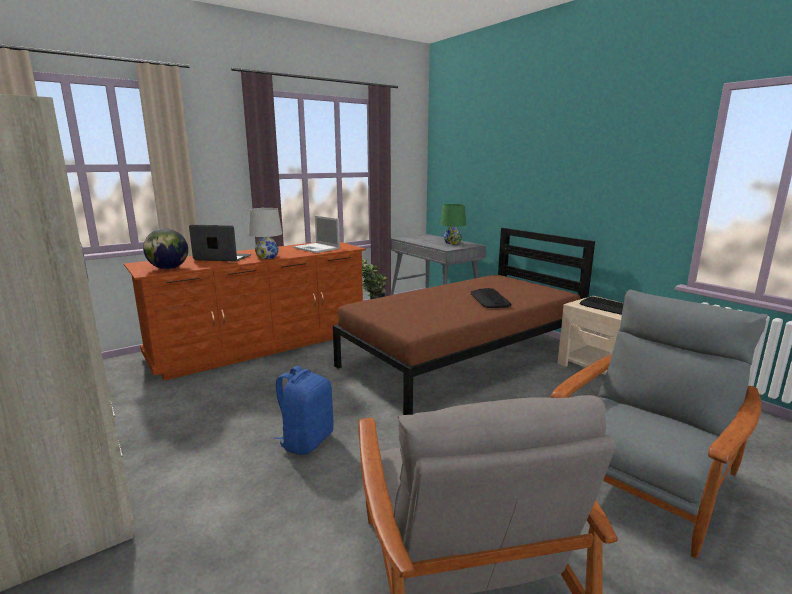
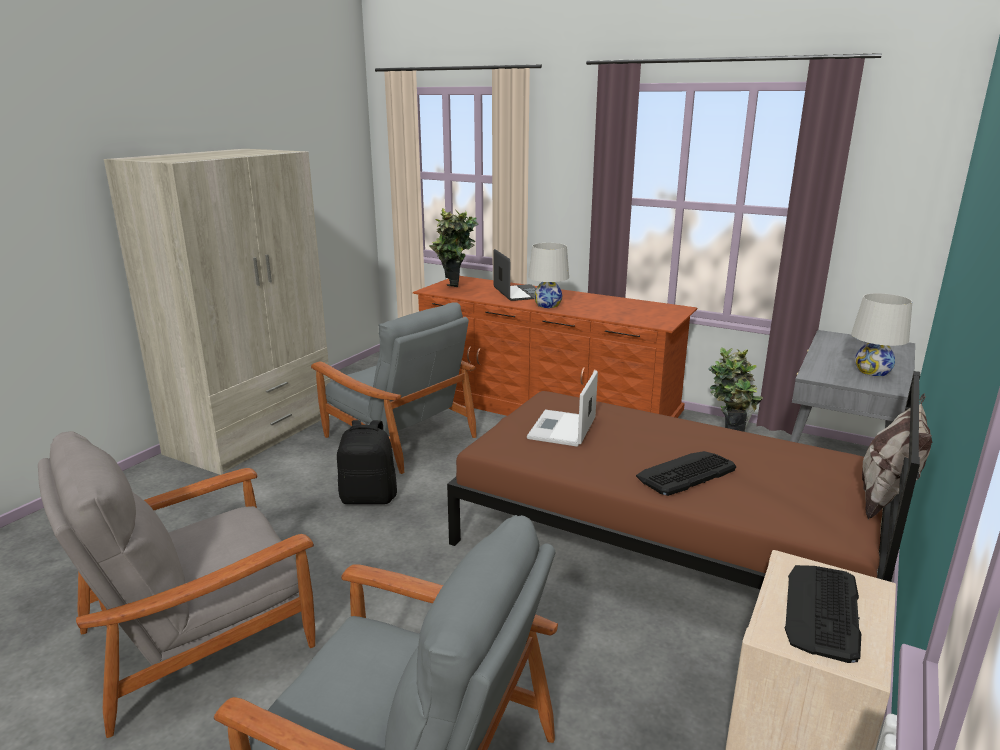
camera: 65 degrees right, 5 degrees up
(168, 268) = (454, 290): globe -> potted plant
(216, 407) = (398, 436): none -> grey armchair
(306, 441) = (369, 497): blue backpack -> black backpack
(317, 248) = (627, 311): laptop -> laptop (562, 429)
(452, 243) = (872, 371): green table lamp -> white table lamp
(530, 280) = (885, 497): none -> pillow

